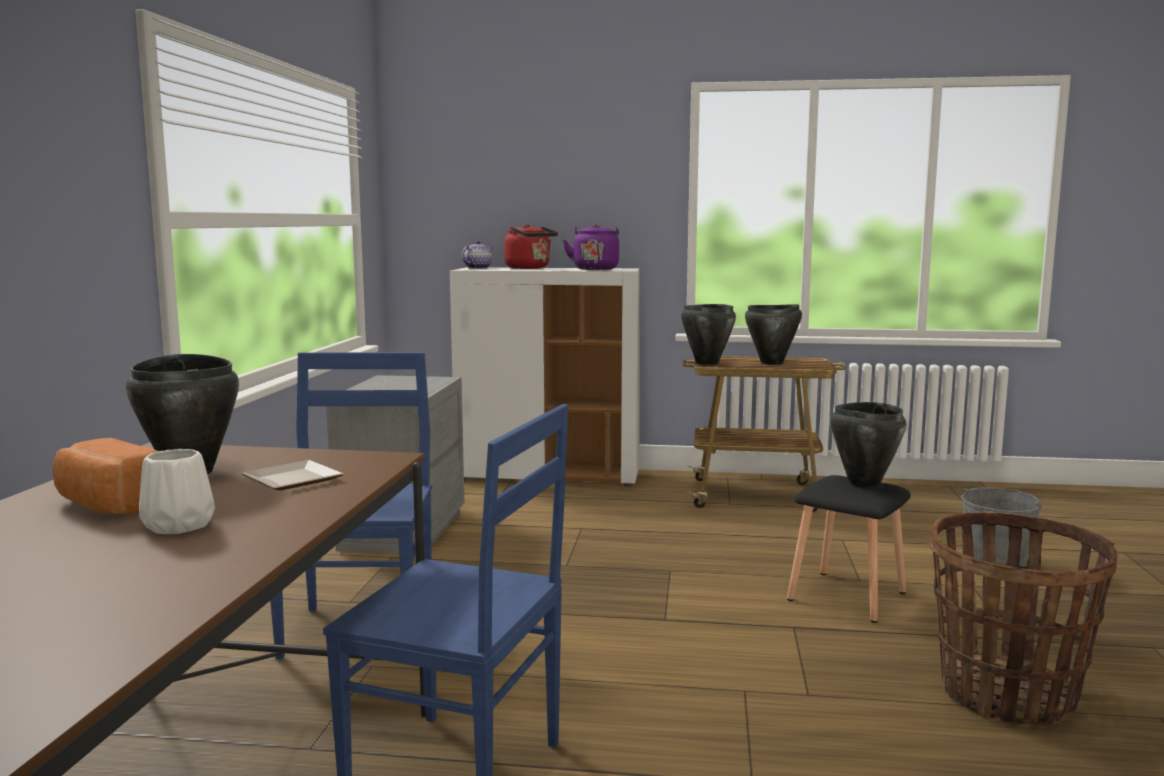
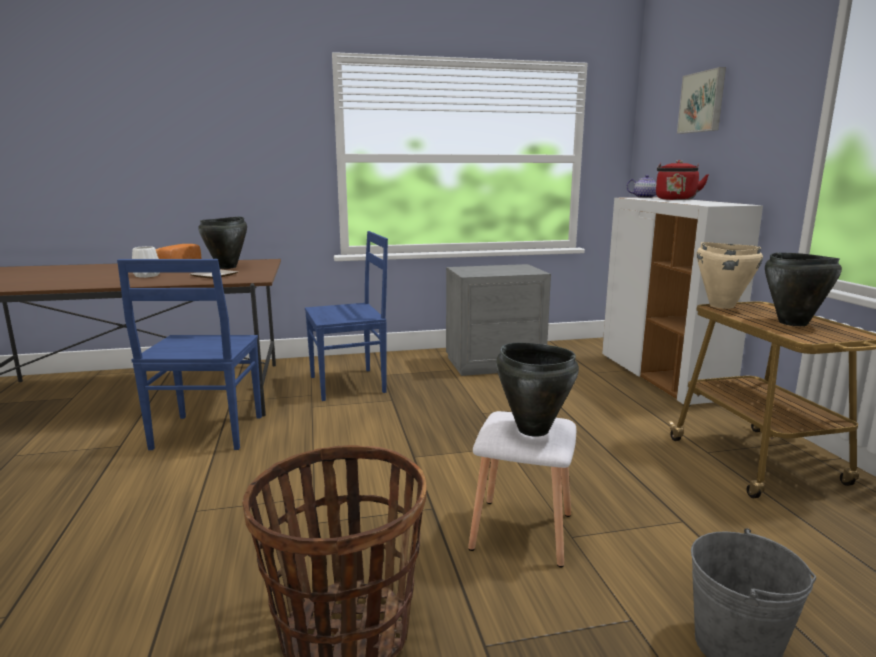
camera: 70 degrees right, 5 degrees up
(521, 159) = (703, 102): none -> picture
(595, 269) = (708, 203): purple kettle -> none
(706, 363) = (721, 306): black cooking pot -> beige cooking pot
(846, 595) = (523, 531): black stool -> white stool

